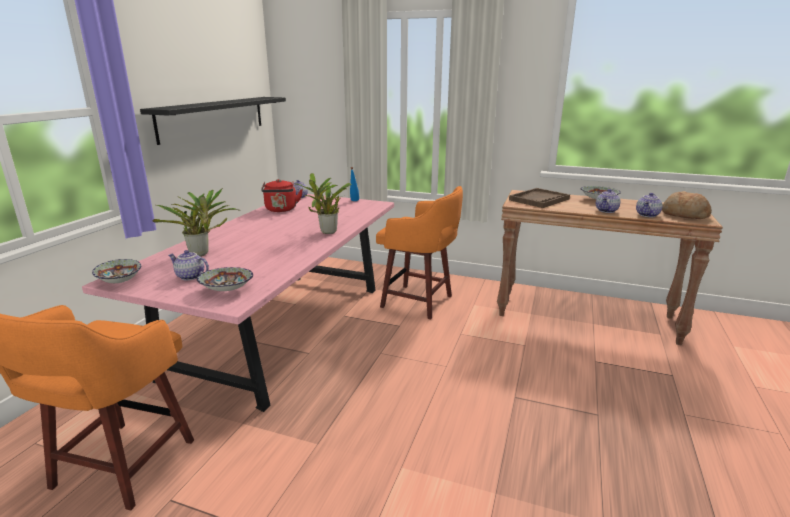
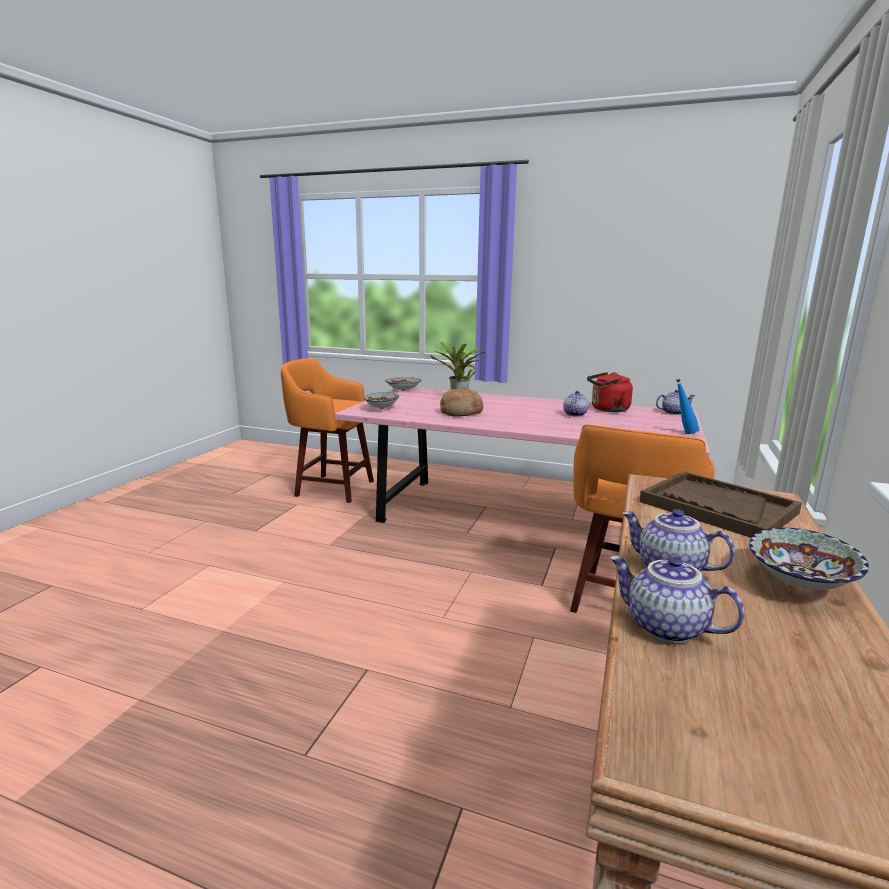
camera: 90 degrees right, 5 degrees down
(189, 276) = (409, 400): teapot -> teapot (574, 414)
(213, 118) = (630, 299): black shelf -> none
(326, 232) = (533, 425): potted plant -> none
(684, 215) = (734, 725): bread -> bread (461, 412)

